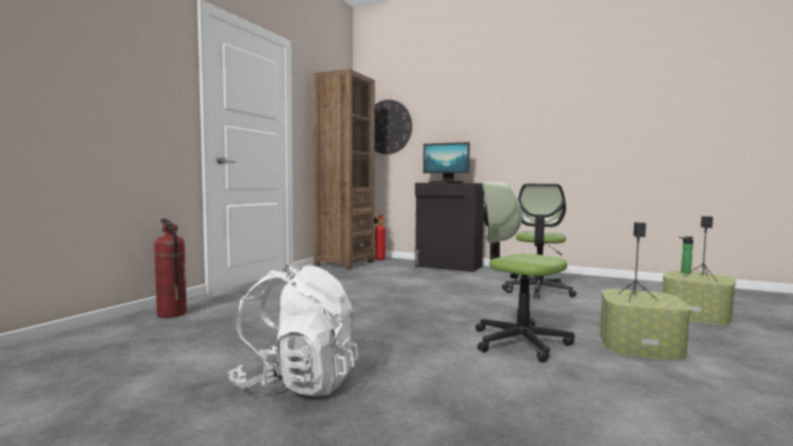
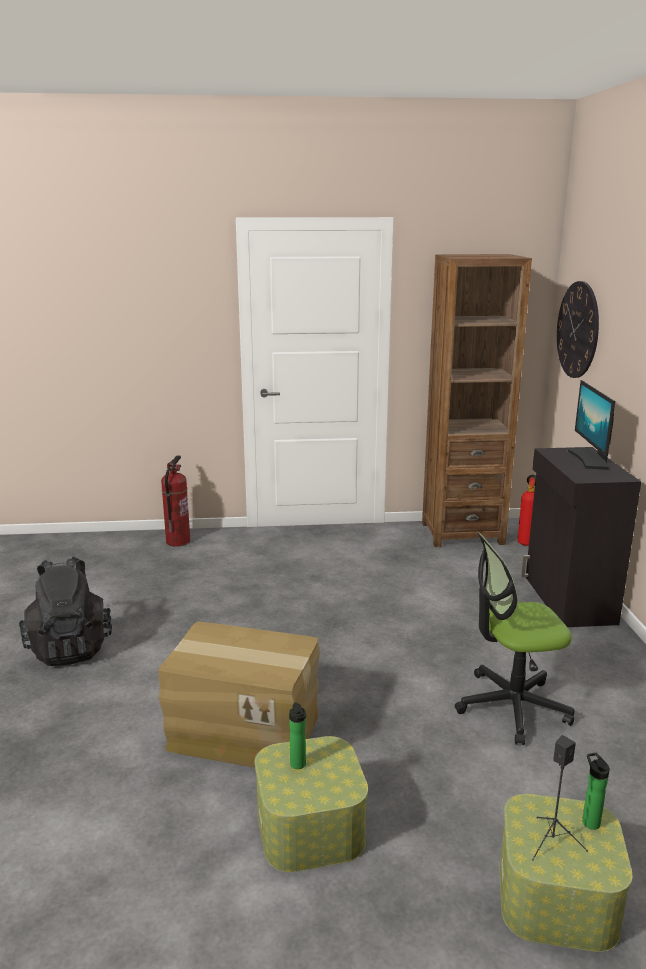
camera: 60 degrees right, 15 degrees up
(297, 383) = (70, 648): white backpack -> black backpack
(519, 342) = (245, 730): office chair -> cardboard box
(634, 299) = (298, 765): black speaker -> bottle

